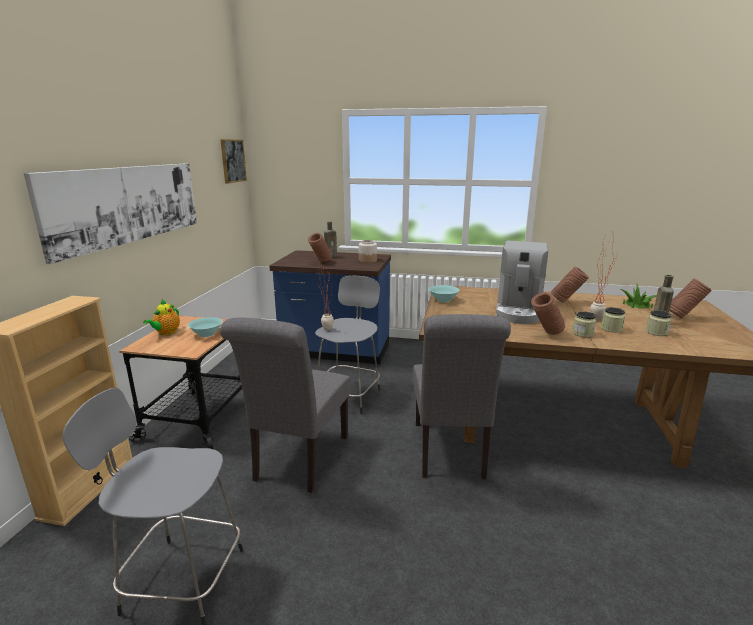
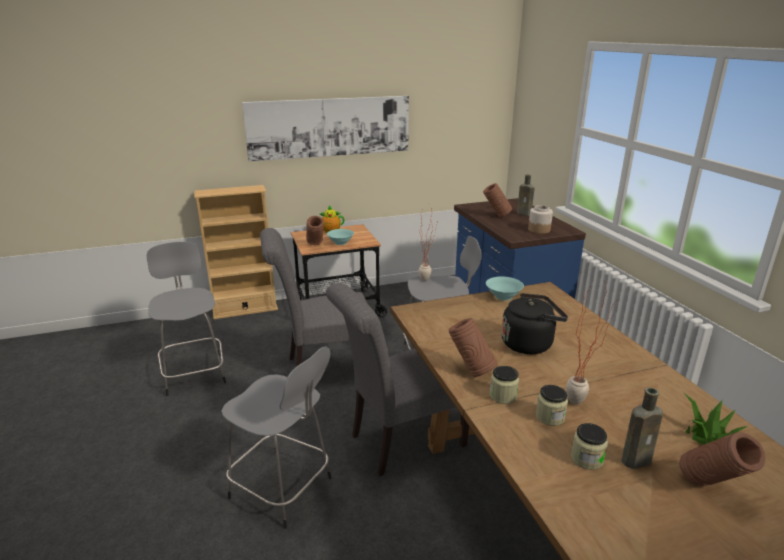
camera: 60 degrees right, 5 degrees up
(232, 161) = (487, 93): picture -> none
(473, 547) = (284, 489): none -> grey stool
(518, 311) = (529, 344): coffee machine -> black kettle
(566, 302) = (620, 372): brown vase -> brown vase (315, 246)

